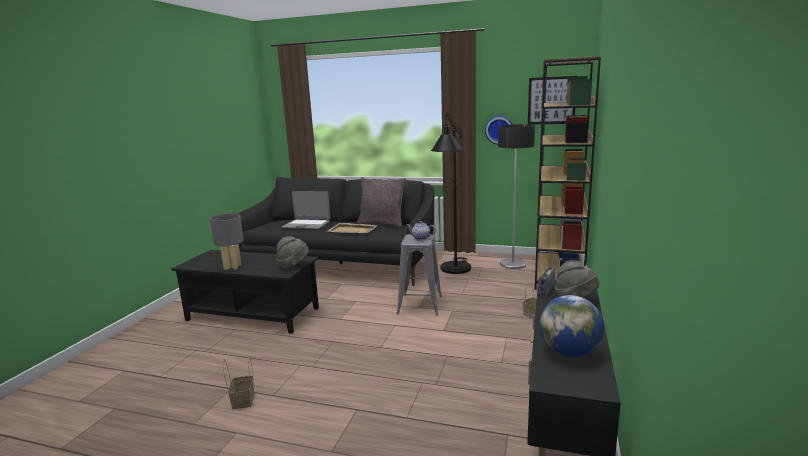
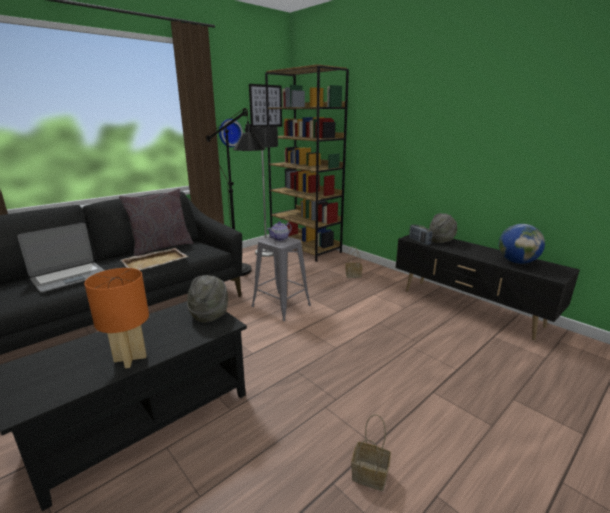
camera: 60 degrees left, 5 degrees up
(232, 267) = (130, 358): grey table lamp -> orange table lamp

